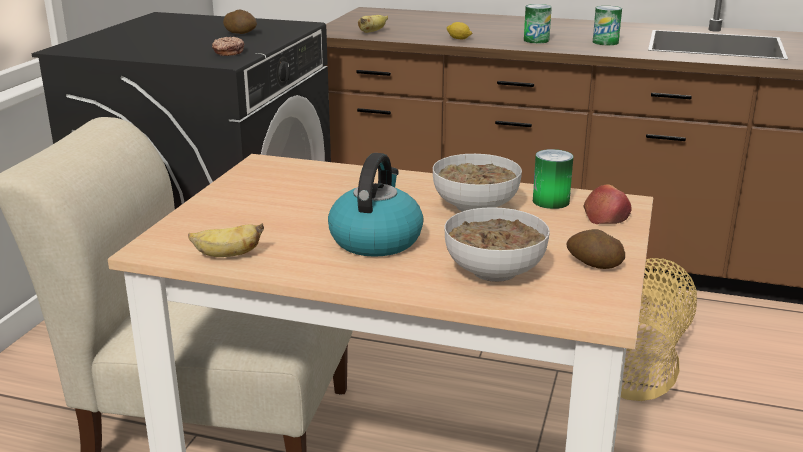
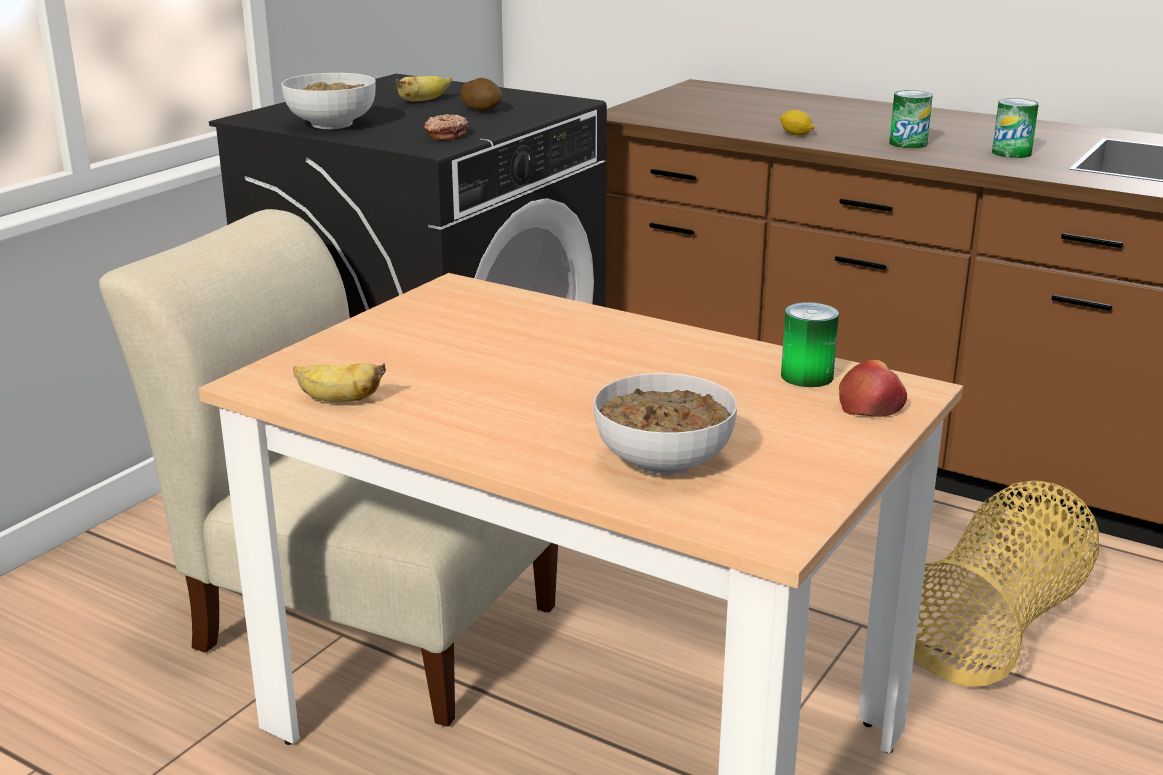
camera: 15 degrees right, 0 degrees up
(372, 32) = (680, 117): banana -> banana (423, 101)
(376, 239) = (535, 401): kettle -> none
(475, 206) = (695, 372): bowl -> bowl (332, 124)
(593, 264) = (807, 469): potato -> none

